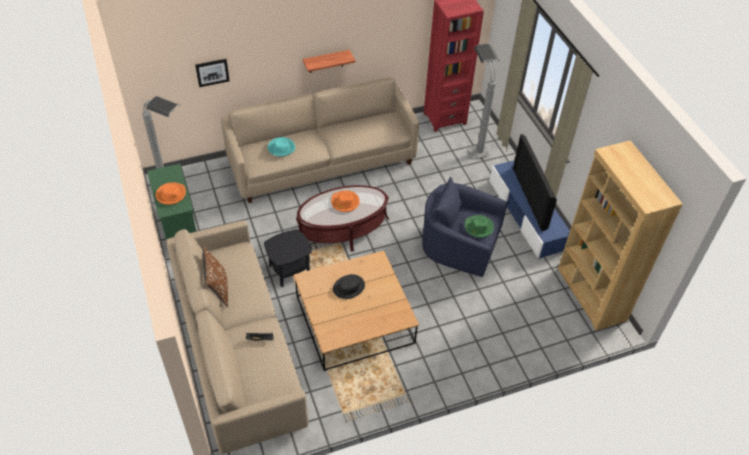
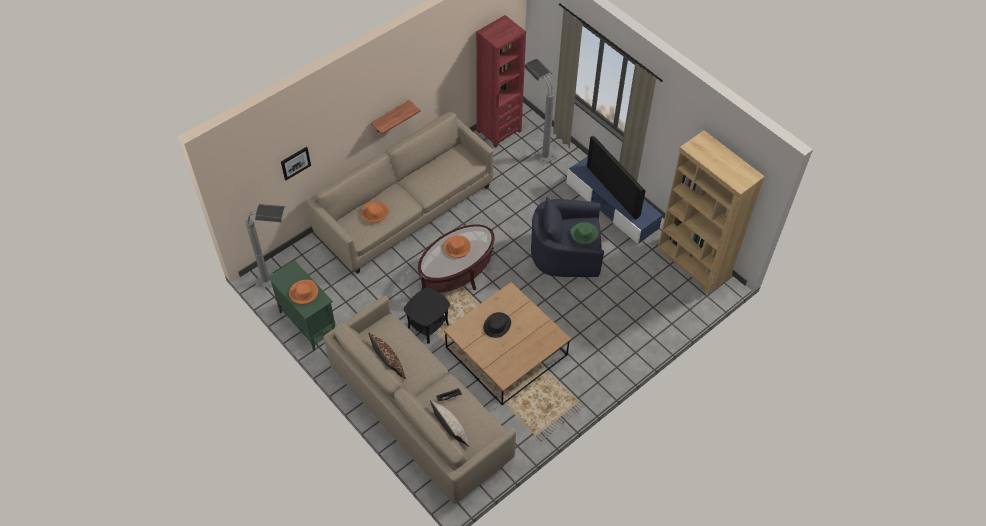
camera: 20 degrees left, 5 degrees up
(243, 375) = (450, 432): none -> beige pillow
(281, 148) = (375, 213): turquoise hat -> orange hat

